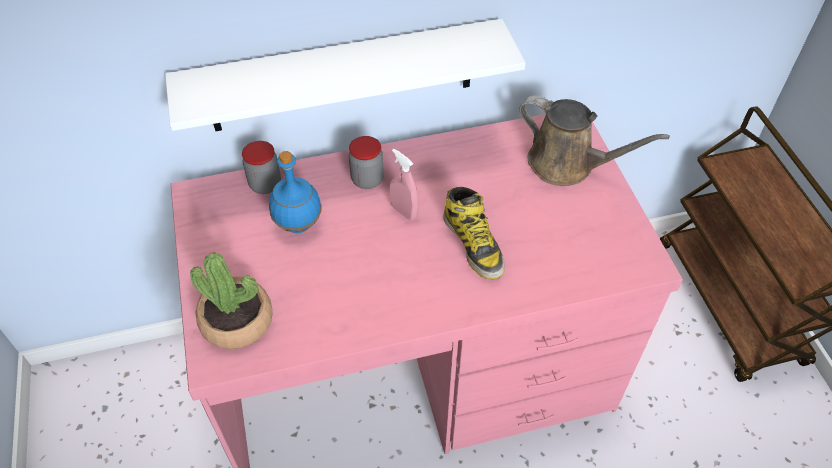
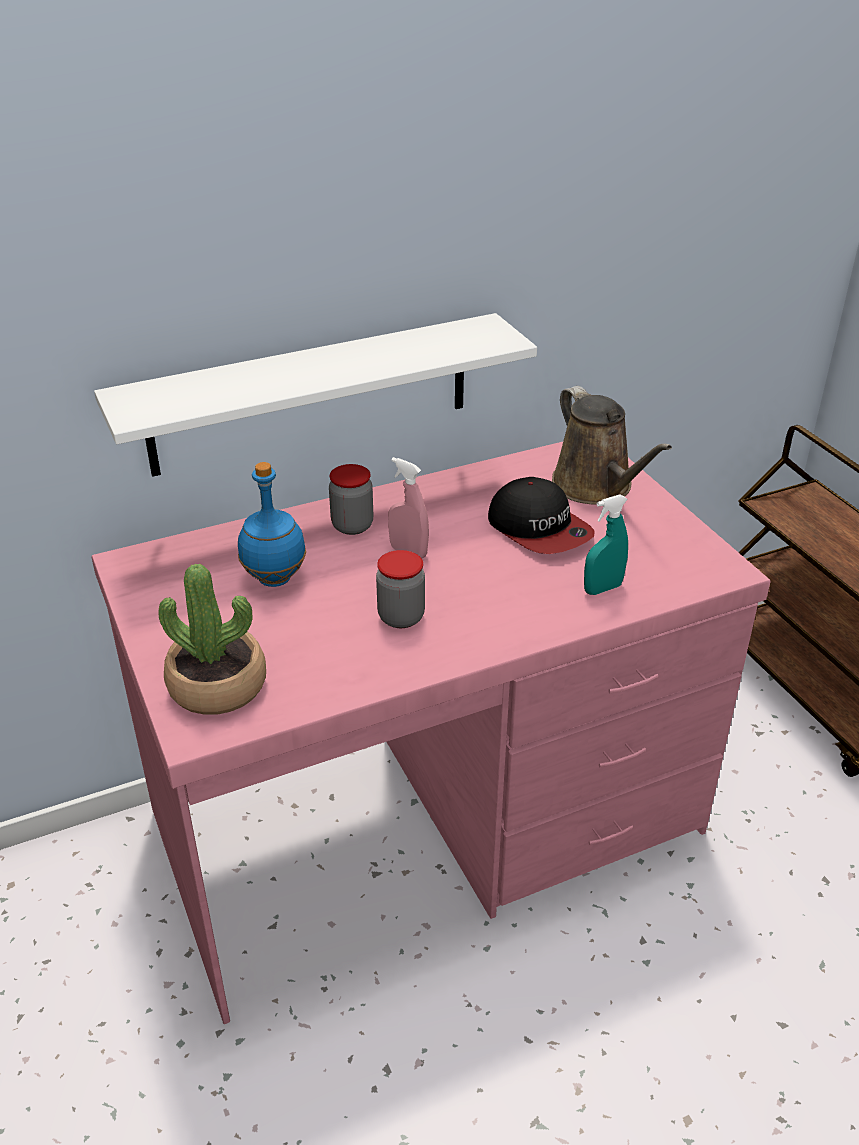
camera: 10 degrees left, 15 degrees down
(265, 184) = (220, 544): jar -> jar (401, 617)
(473, 244) = (506, 574): boot -> none
(511, 202) = (539, 529): none -> cap
(545, 269) = (602, 588): none -> turquoise spray bottle
(567, 164) = (596, 487): brown watering can -> brown watering can turned 45 degrees clockwise

